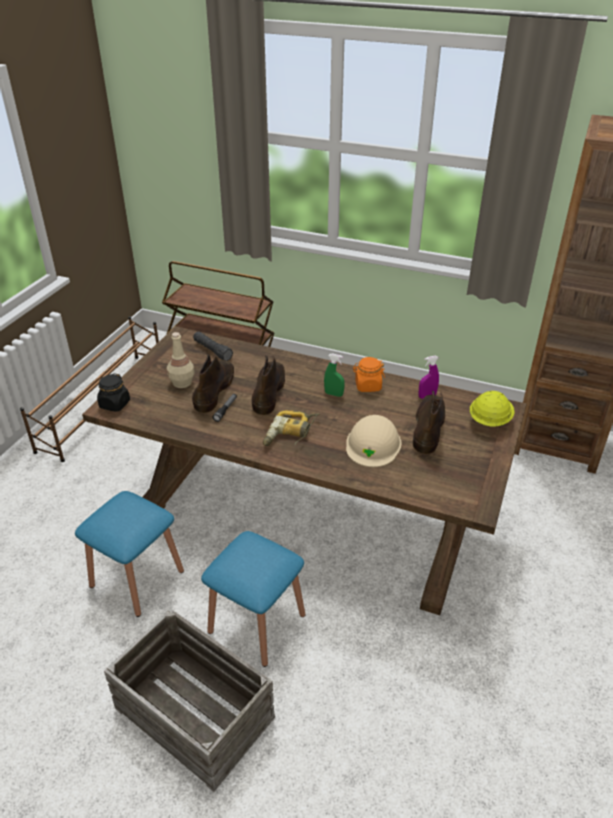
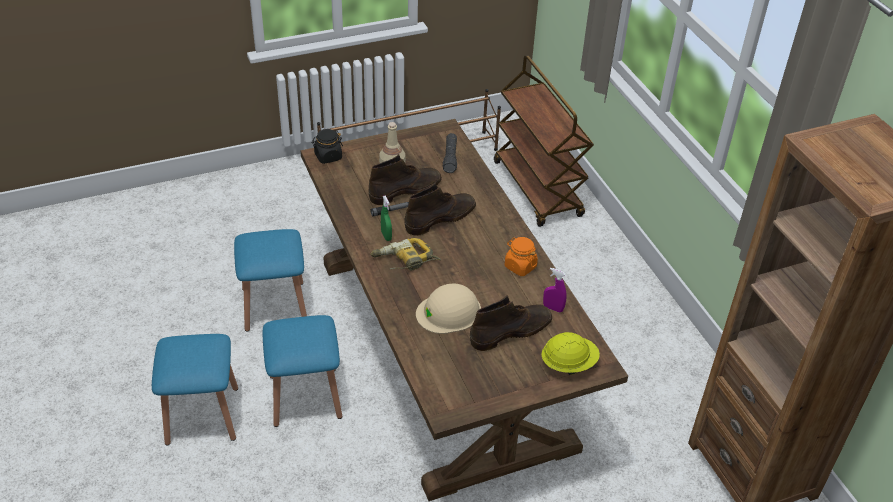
camera: 45 degrees right, 5 degrees up
(193, 714) = (202, 415): crate -> blue stool
(333, 394) = (483, 254): green spray bottle -> green spray bottle (386, 236)

